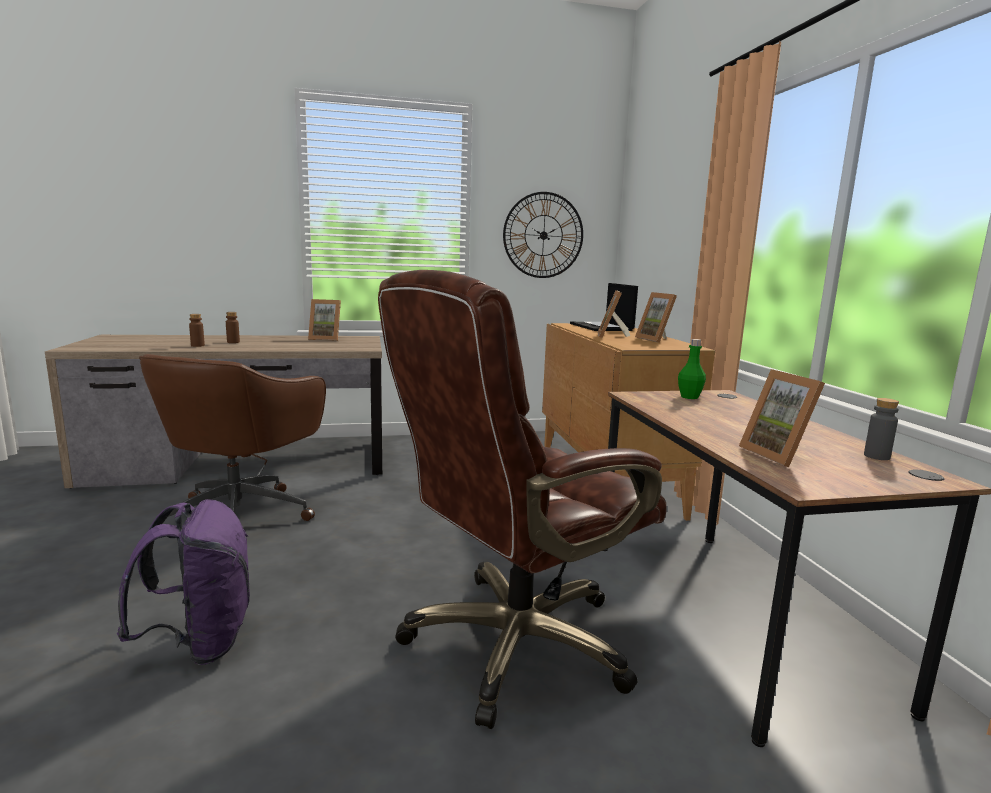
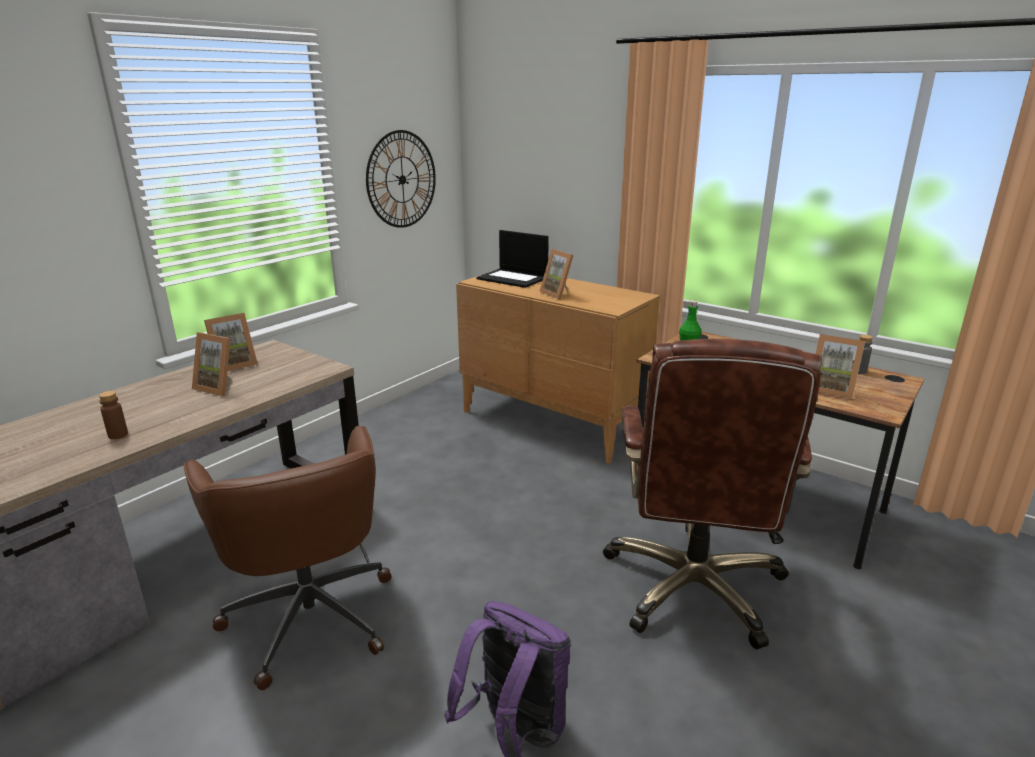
camera: 40 degrees left, 10 degrees up
(233, 342) = (142, 411): brown bottle -> none
(656, 340) = (597, 290): picture frame -> picture frame (220, 387)

